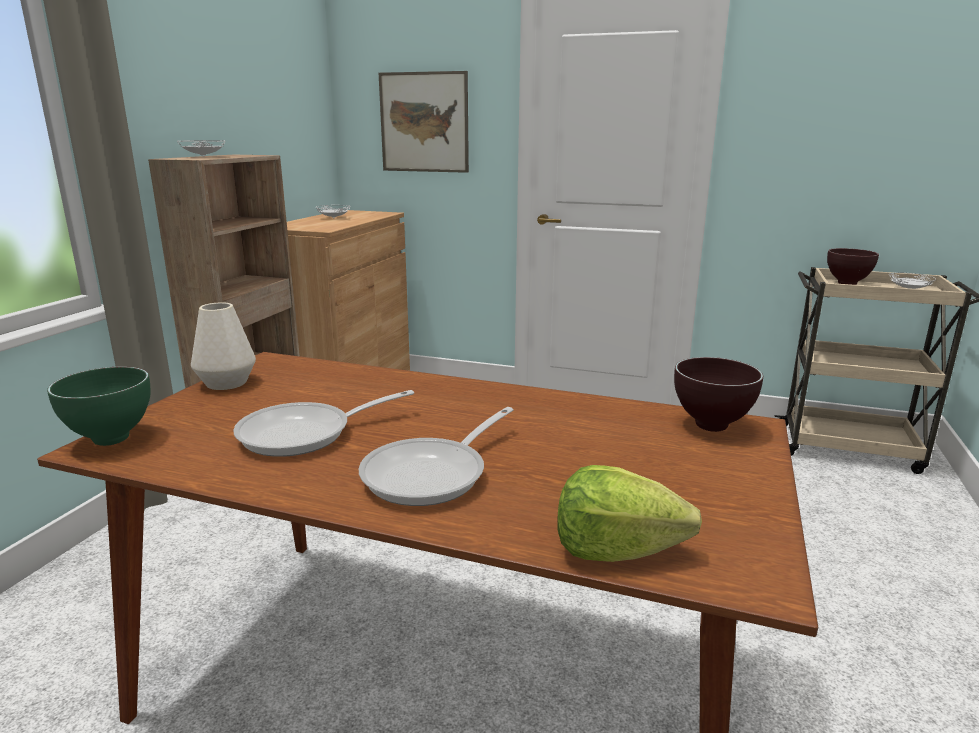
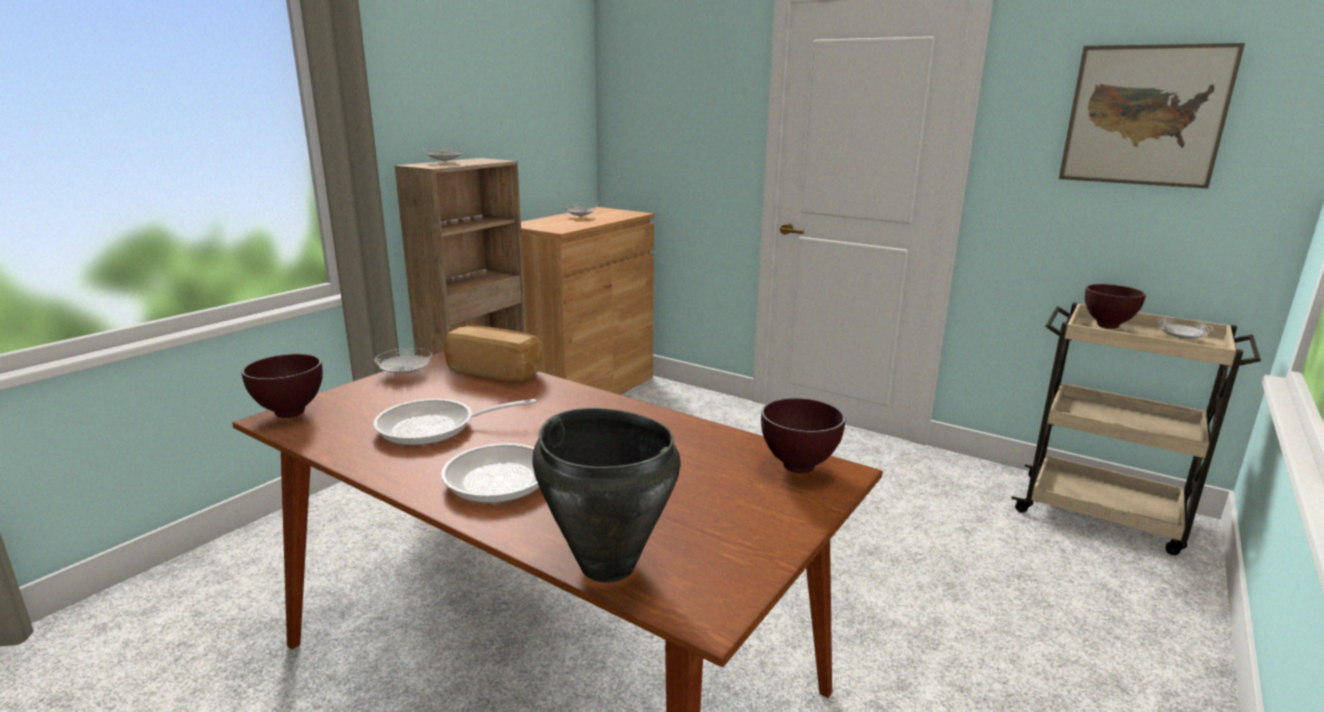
camera: 15 degrees right, 0 degrees up
(109, 439) = (289, 413): green bowl -> brown bowl
(226, 383) = (405, 374): white vase -> white plate
(329, 370) = (495, 371): none -> bread
(424, 122) = (677, 125): picture -> picture (1145, 116)
(616, 550) = (607, 565): lettuce -> black cooking pot

